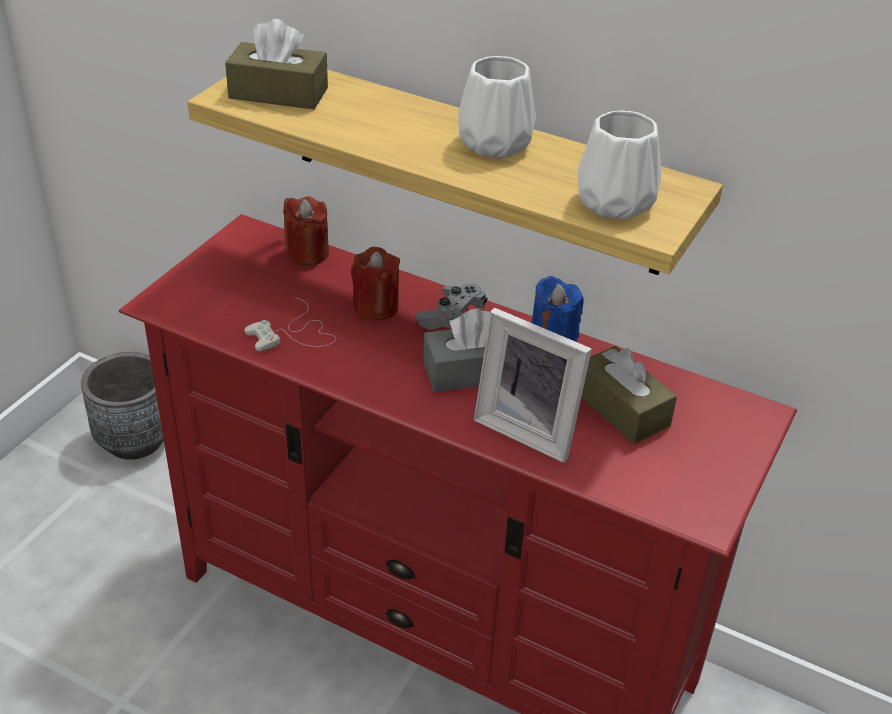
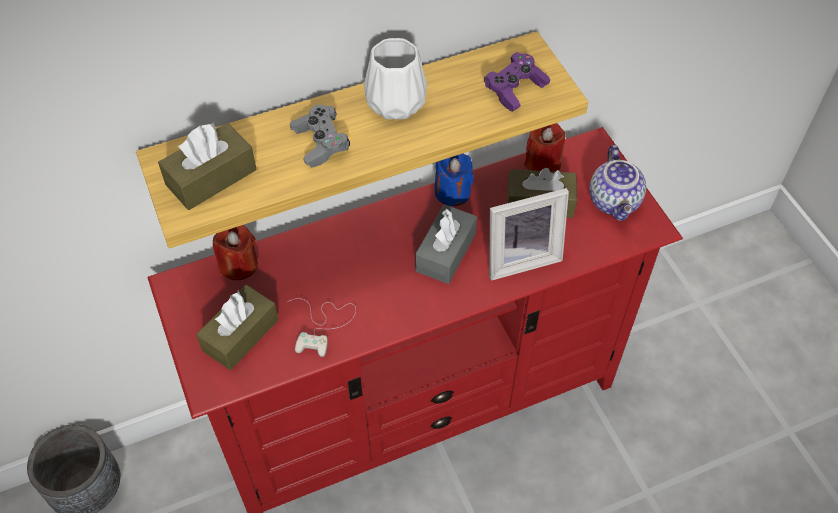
camera: 50 degrees left, 15 degrees up
(231, 292) = (240, 335): none -> brown tissue box
(375, 307) = (336, 262): red candle -> red candle (543, 164)
(451, 318) = (385, 228): grey game controller -> grey game controller (320, 143)
(616, 202) = (515, 89): white vase -> purple game controller
(701, 469) = (615, 202): none -> teapot

